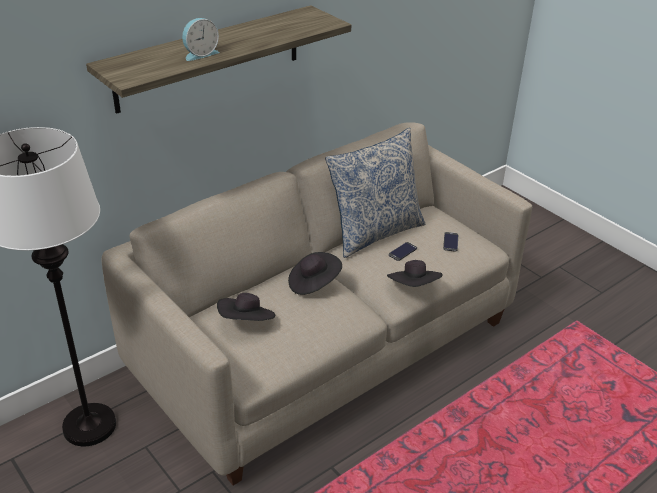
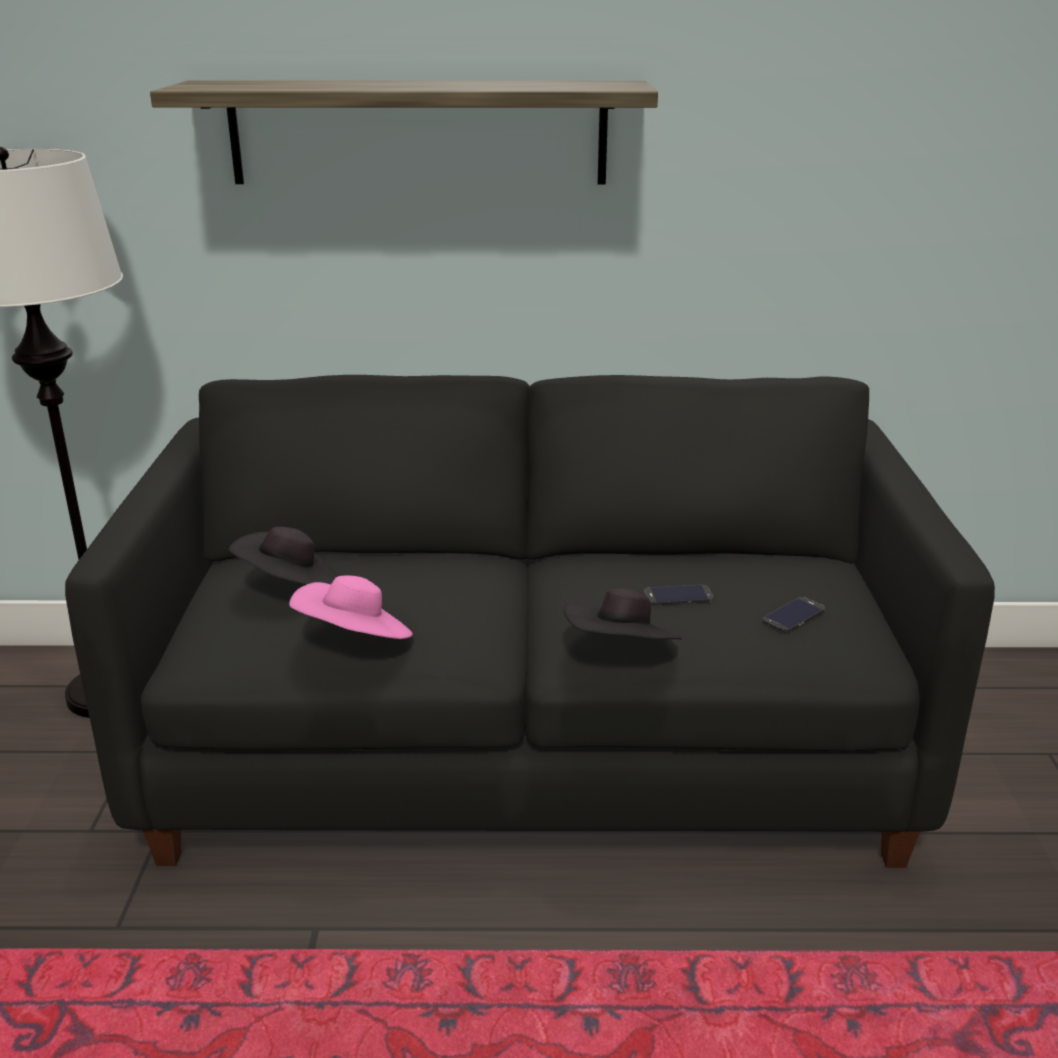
camera: 40 degrees right, 10 degrees down
(200, 54) = (340, 86): alarm clock -> none
(313, 283) = (457, 579): black hat -> none
(314, 333) = (355, 639): none -> pink hat
(326, 346) = (531, 750): beige sofa -> black sofa
(374, 232) = (670, 556): pillow -> none

